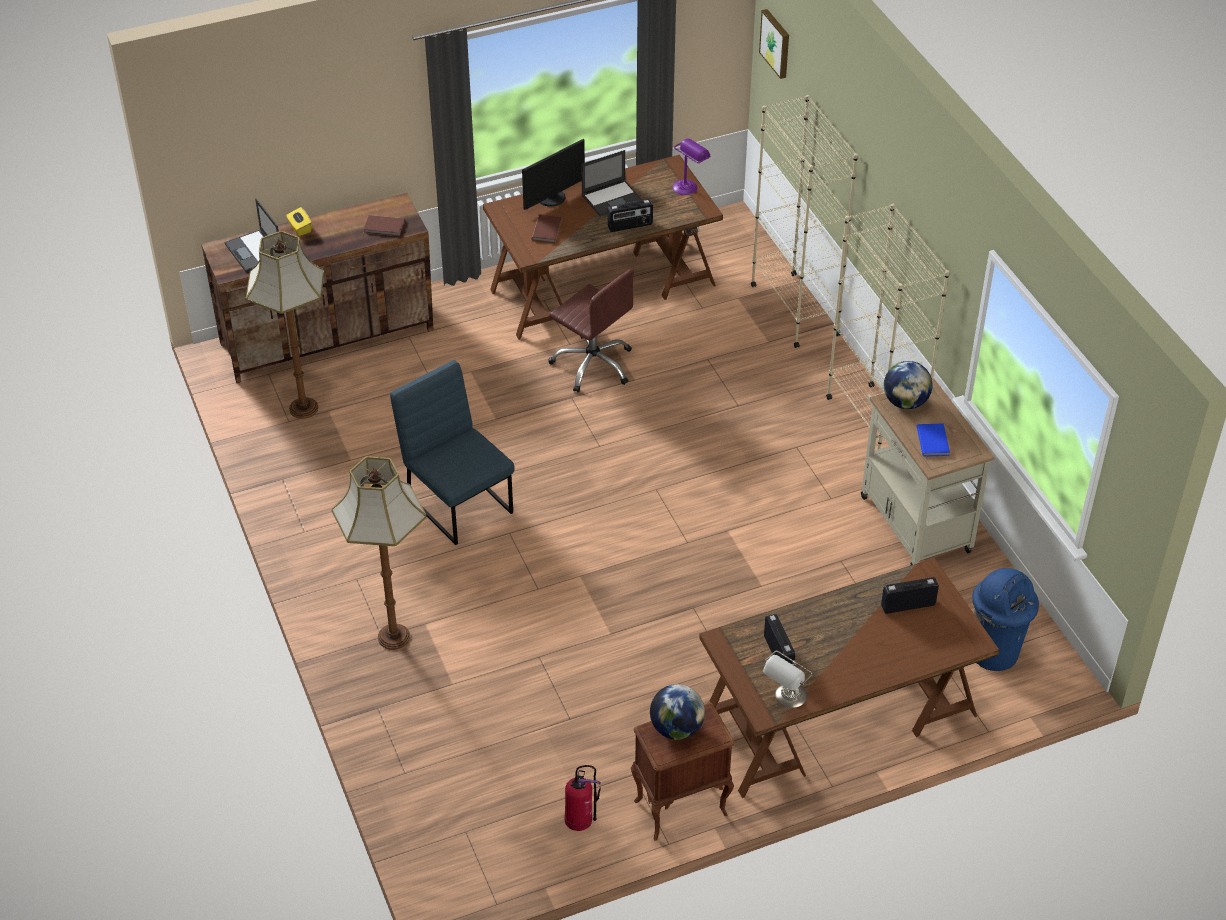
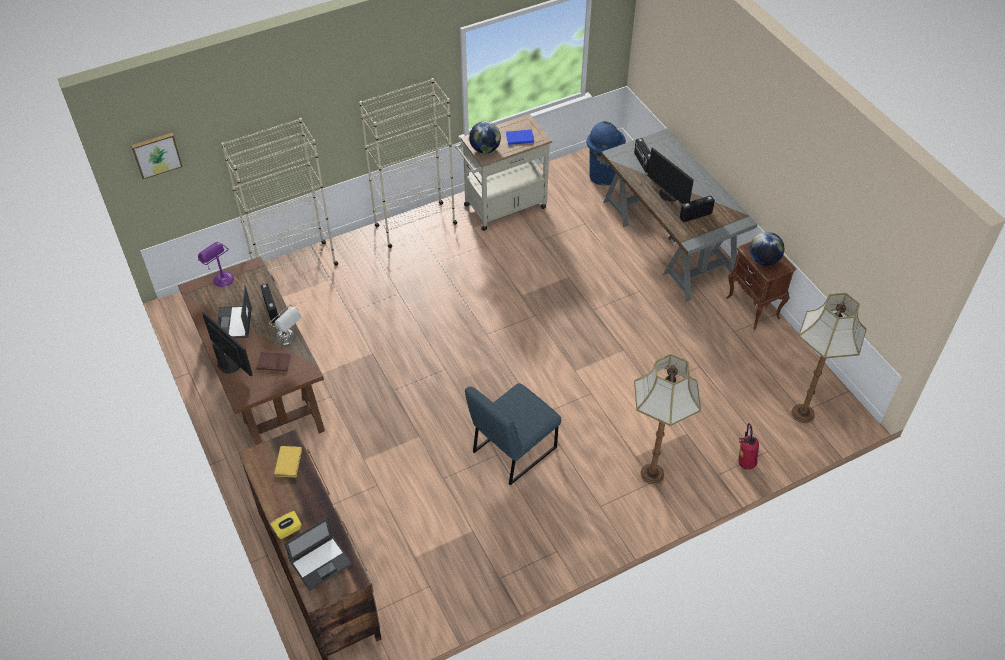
camera: 95 degrees left, 5 degrees up
(303, 409) = (414, 577): floor lamp -> floor lamp (803, 414)
(384, 227) = (289, 462): brown book -> yellow book
(580, 821) = (777, 354): fire extinguisher -> fire extinguisher (745, 463)
(593, 364) = (355, 380): brown office chair -> none
(612, 198) = (234, 323): laptop -> laptop turned 150 degrees counterclockwise
(787, 699) = (729, 211): white table lamp -> white table lamp (288, 338)
(830, 628) = (668, 194): none -> monitor
(839, 720) = (668, 240): brown desk -> grey desk

